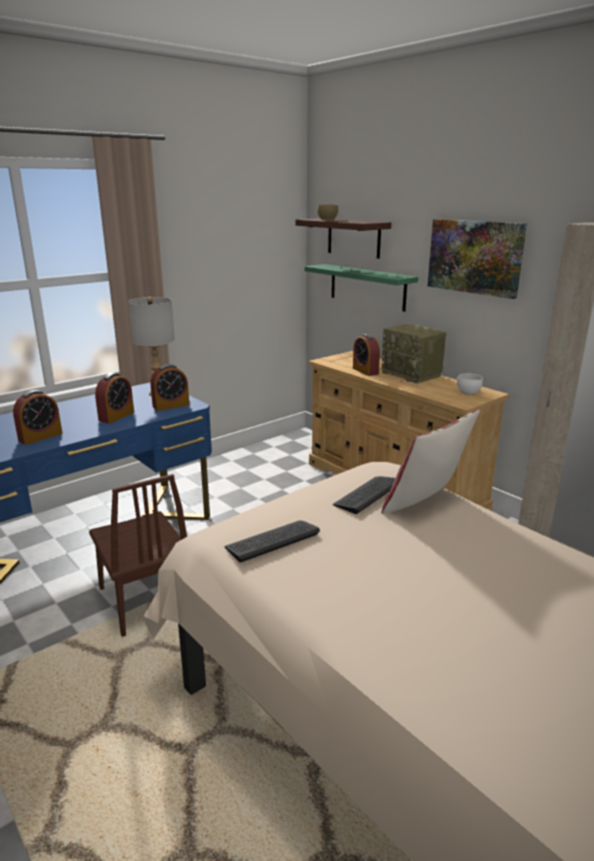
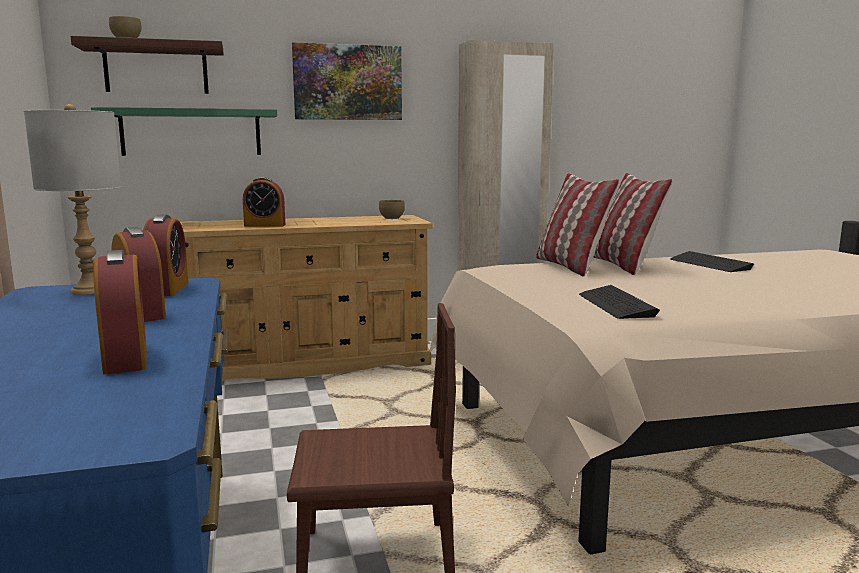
camera: 65 degrees left, 10 degrees down
(367, 495) = (542, 274): keyboard -> keyboard (709, 264)
(412, 374) = (310, 220): radio -> none
(466, 528) = (623, 265): none -> pillow
(467, 392) = (392, 218): white bowl -> brown bowl

